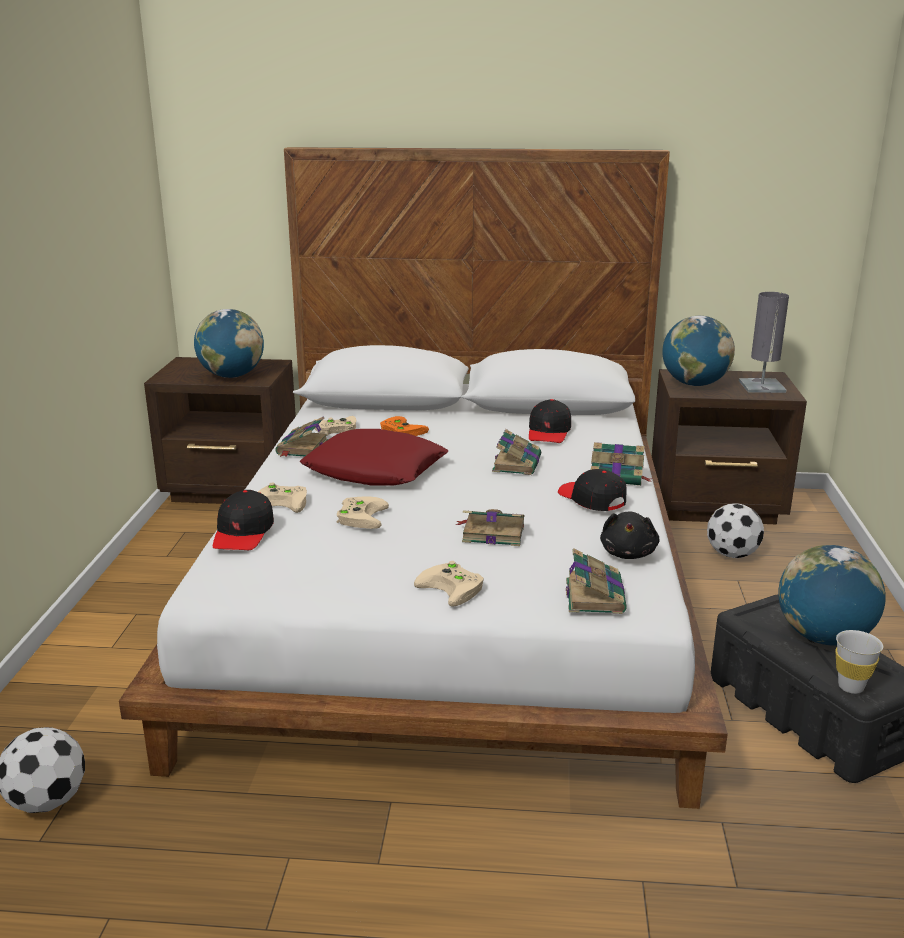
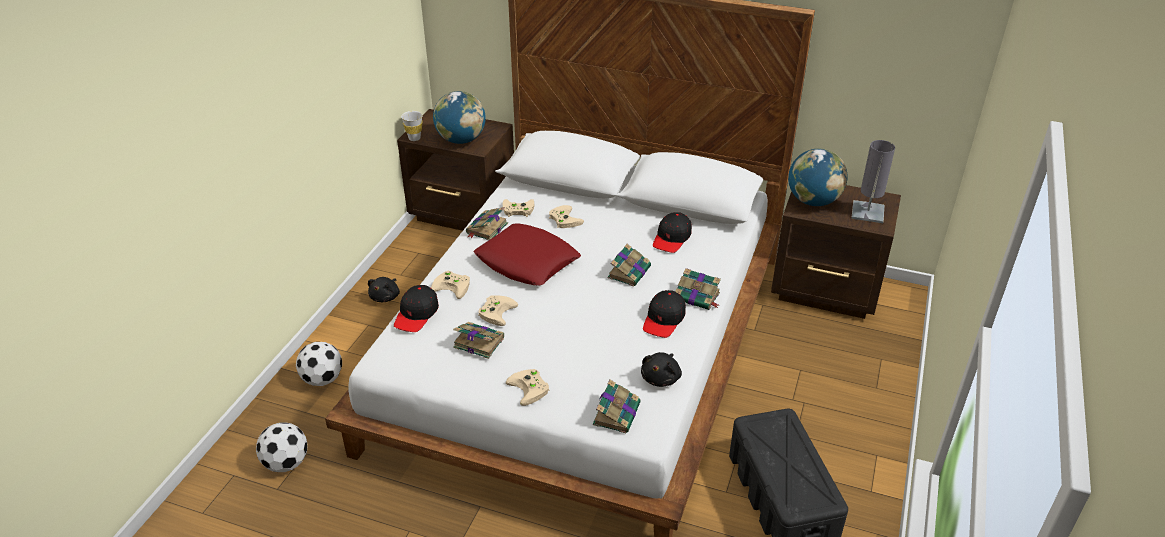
camera: 15 degrees right, 15 degrees up
(152, 581) = (386, 297): none -> black plush toy
(400, 431) = (563, 219): orange game controller -> beige game controller
(491, 533) = (578, 341): book -> book (478, 342)
(591, 499) = (664, 319): black cap -> black cap turned 135 degrees counterclockwise
(732, 554) = (810, 343): football -> football (323, 379)
(823, 637) = (796, 454): globe -> none
(850, 687) = (788, 500): white cup -> white cup (414, 138)

